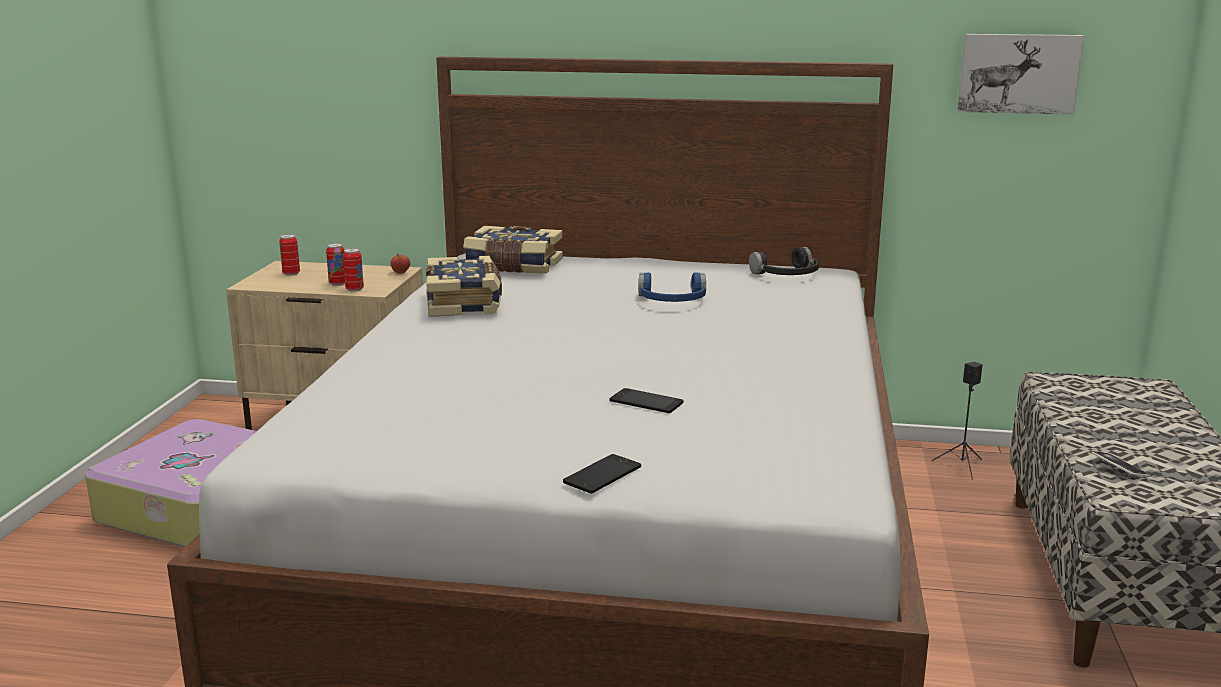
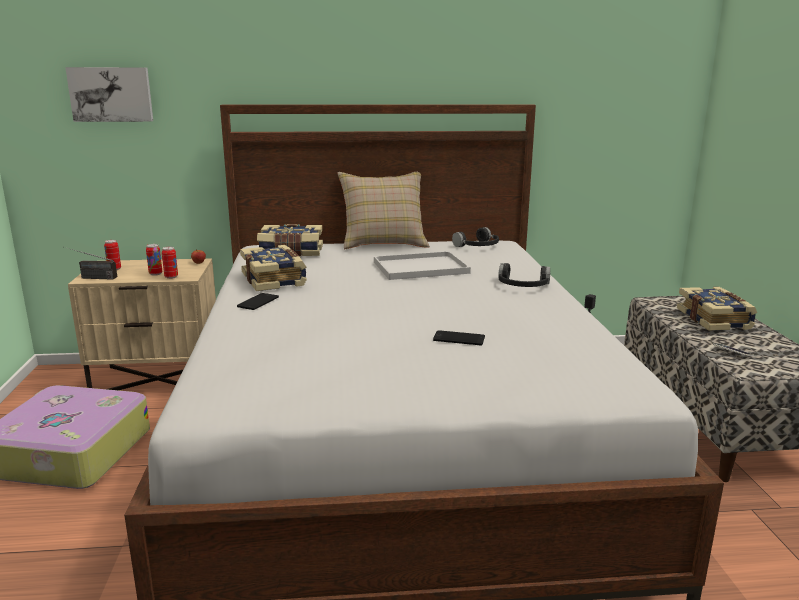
camera: 15 degrees left, 0 degrees up
(256, 283) = (90, 277): none -> radio
(602, 475) = (473, 396): phone -> phone (258, 302)
(652, 262) = (383, 243): none -> beige pillow
(672, 301) = (419, 268): blue headphones -> white tray
(801, 338) = (522, 286): none -> black headphones
(1018, 73) = (608, 109): picture -> picture (111, 94)
(1134, 417) = (715, 319): none -> book

